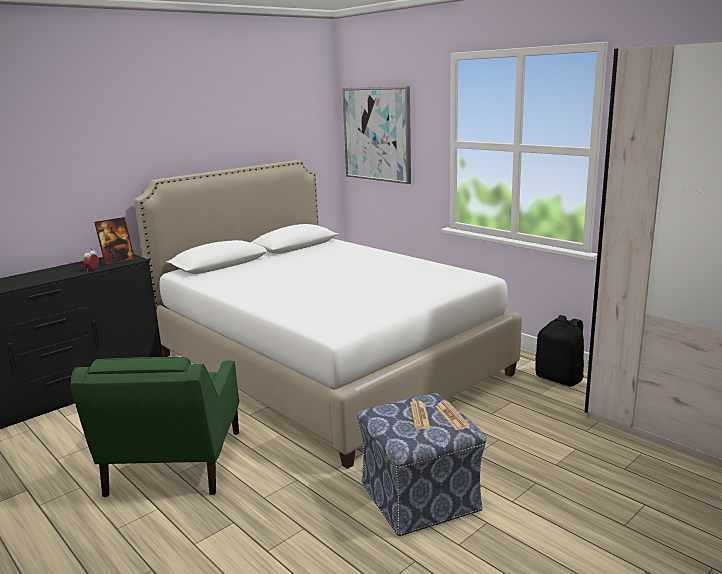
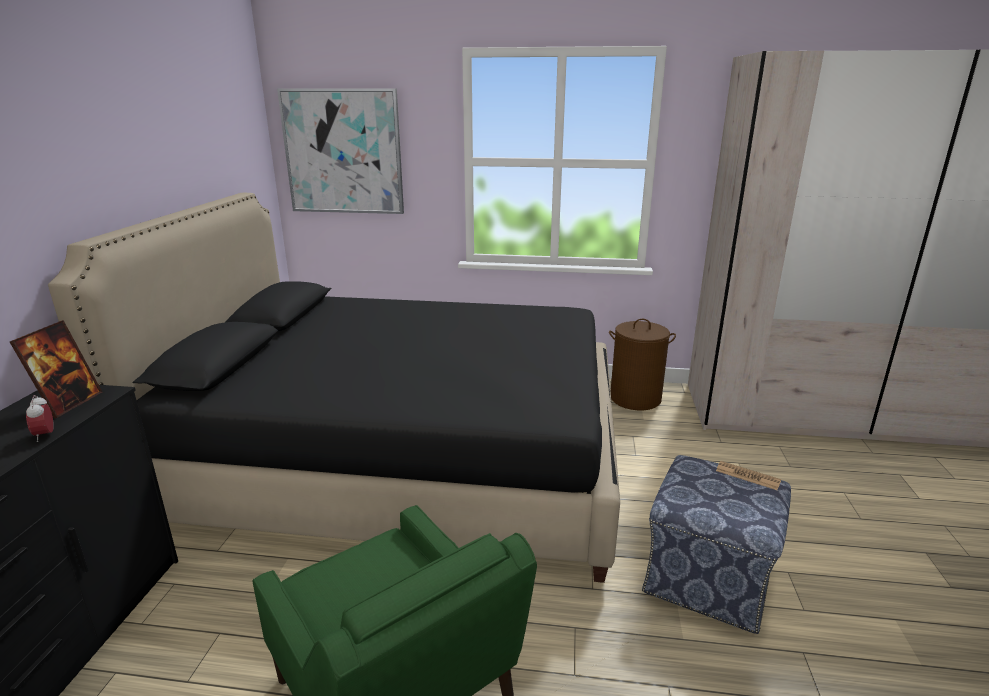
camera: 40 degrees left, 5 degrees up
(327, 364) = (403, 461): white bed -> black bed
(419, 416) = (724, 488): newspaper -> none
(559, 379) = (635, 398): black backpack -> brown laundry basket

